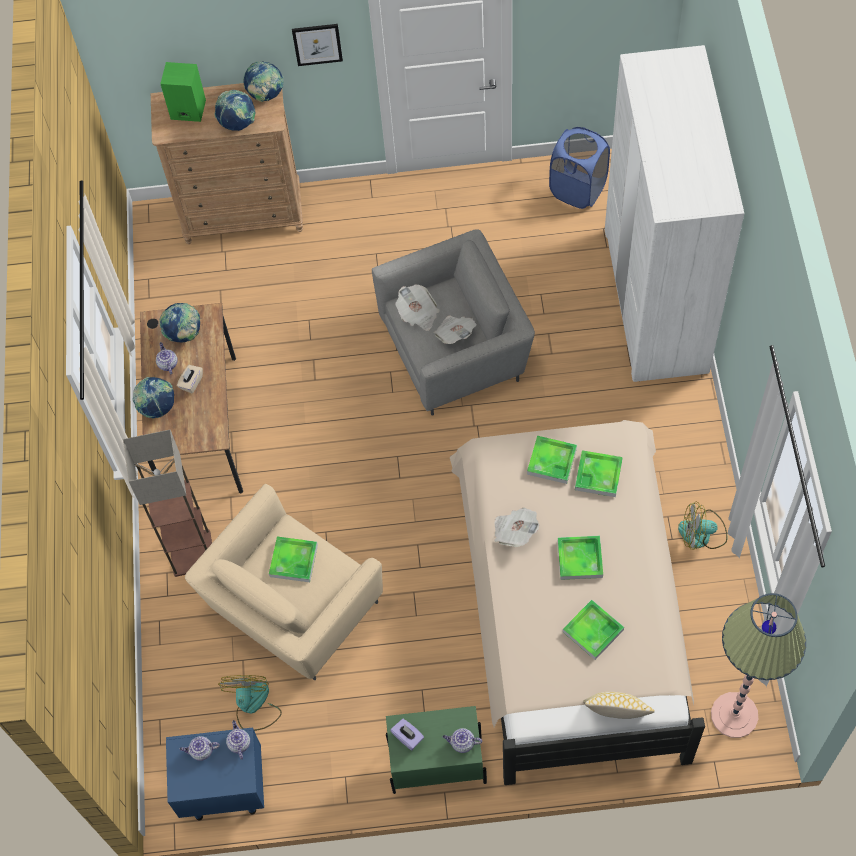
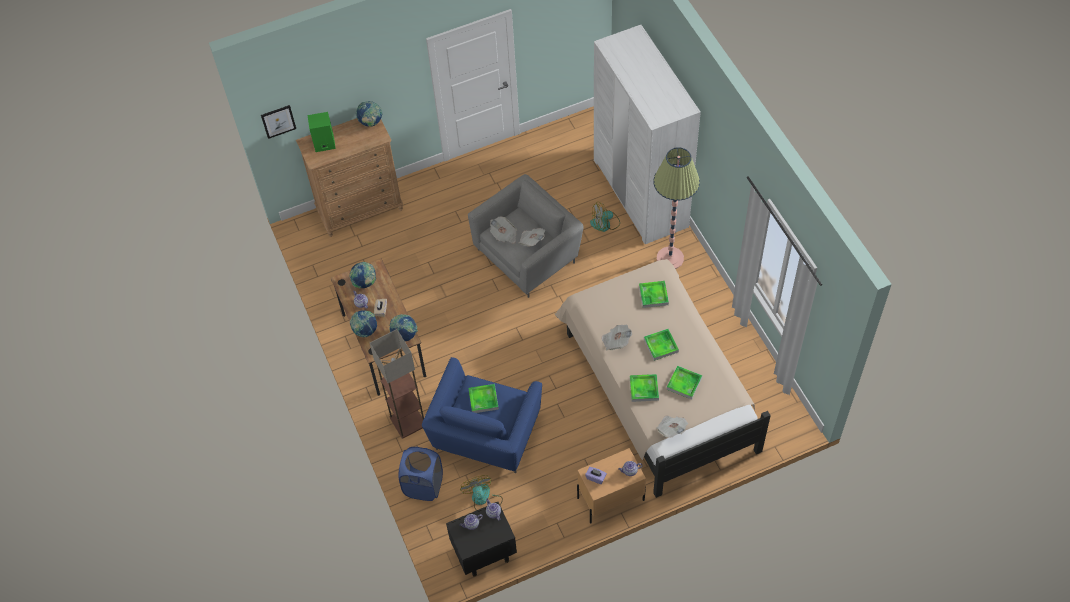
camera: 20 degrees left, 5 degrees down
(223, 789) = (483, 553): blue nightstand -> black nightstand
(238, 123) = (360, 144): globe -> globe (405, 335)
(293, 608) = (485, 435): beige armchair -> blue armchair
(317, 44) = (397, 82): picture -> picture (278, 121)
(436, 765) = (610, 499): green nightstand -> beige nightstand
(546, 698) = (671, 429): none -> newspaper
(552, 461) = (622, 295): tray -> tray (644, 389)
(578, 189) = (568, 140): blue laundry basket -> blue laundry basket (423, 485)
(616, 715) = (715, 426): pillow -> none
(702, 534) = (719, 320): fan -> fan (605, 223)
(734, 715) = (776, 417): floor lamp -> floor lamp (670, 258)

